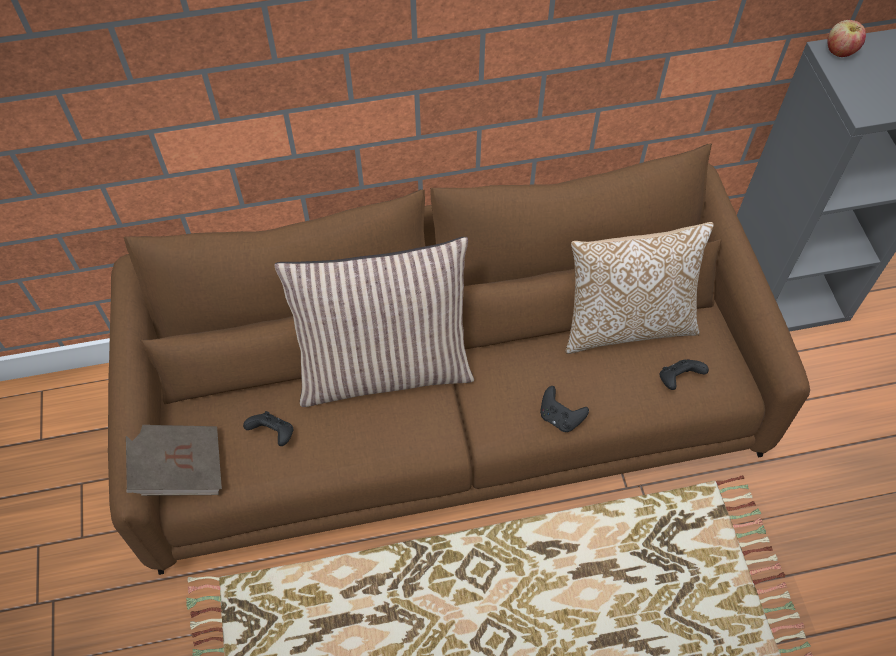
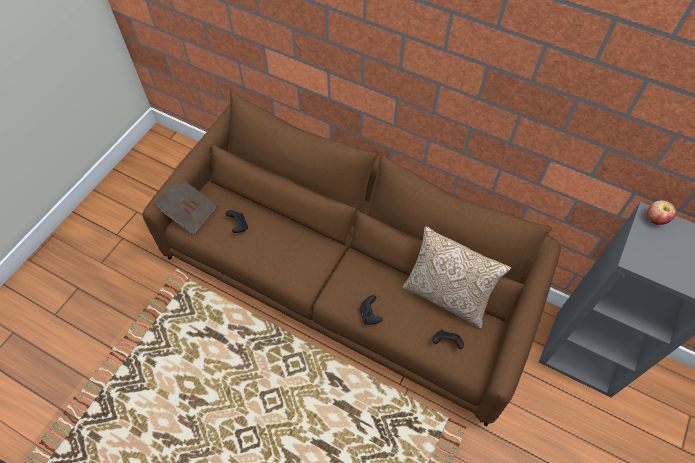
camera: 40 degrees right, 0 degrees up
(384, 367) = (312, 232): pillow -> none

